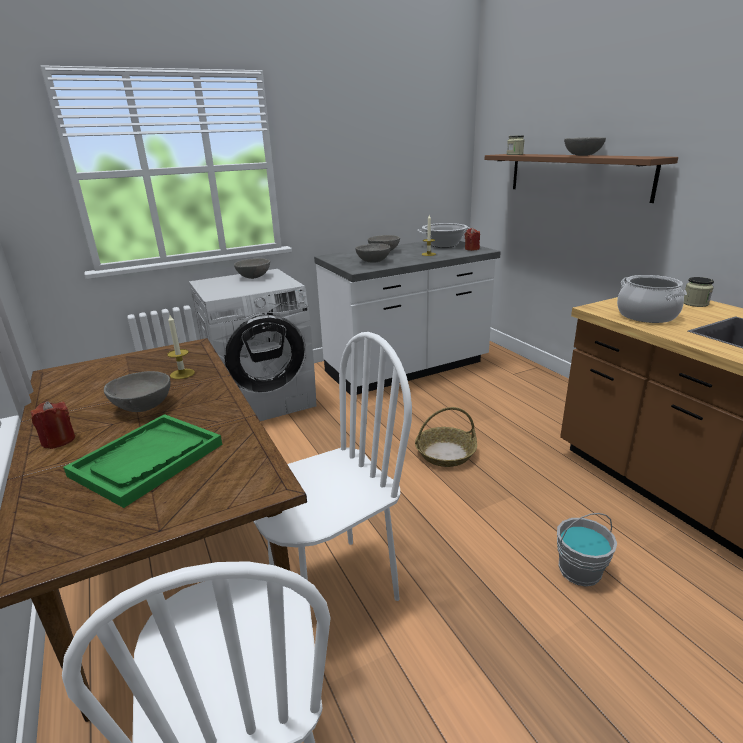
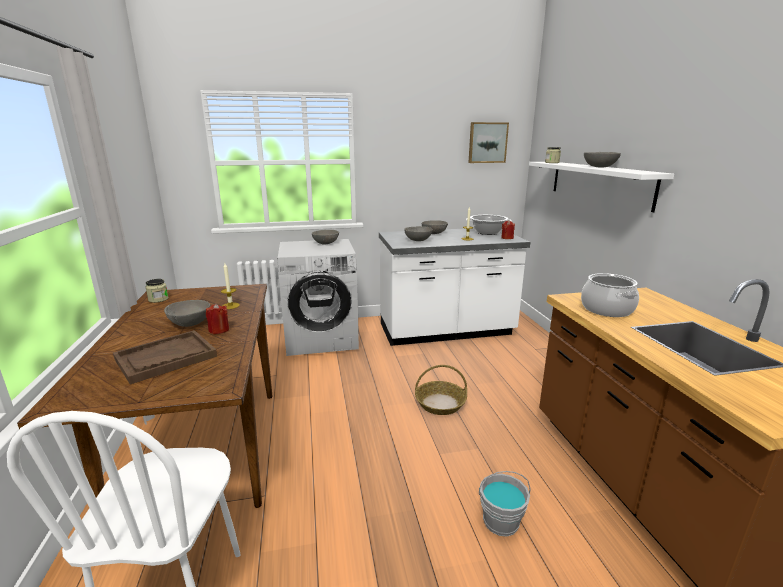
camera: 15 degrees right, 5 degrees down
(58, 440) = (127, 336): red candle -> red candle (219, 330)
(147, 460) = (166, 358): green tray -> brown tray
(333, 589) = (299, 486): white chair -> none
(428, 134) = (487, 142): none -> picture
(576, 175) = (598, 183): brown shelf -> white shelf
(695, 303) = (665, 305): jar -> jar (158, 299)

